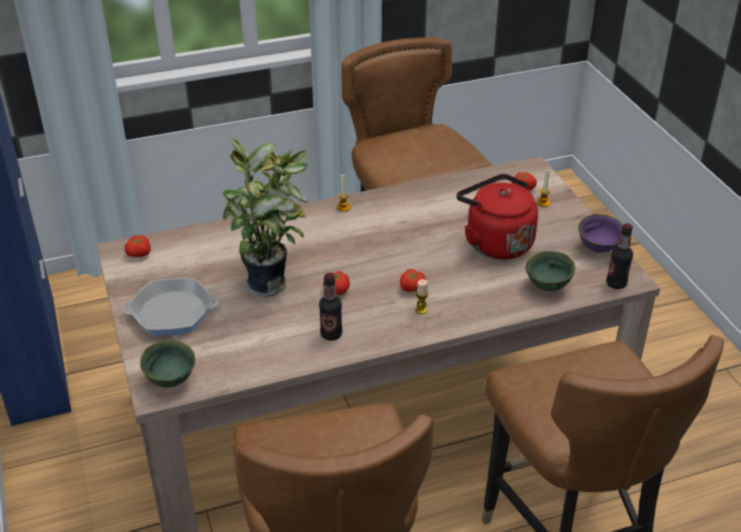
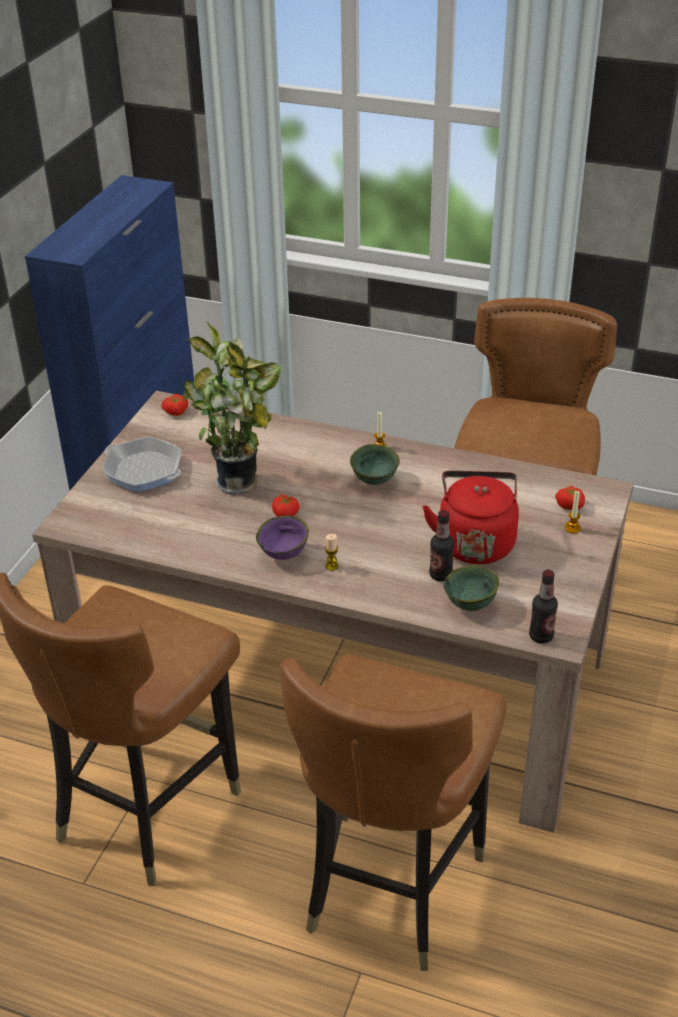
camera: 40 degrees right, 0 degrees up
(171, 380) = (84, 520): green bowl -> green bowl (375, 480)
(331, 334) = (236, 548): bottle -> bottle (440, 575)
(412, 288) = (347, 544): tomato -> none
(599, 248) = (569, 596): purple bowl -> purple bowl (285, 555)

